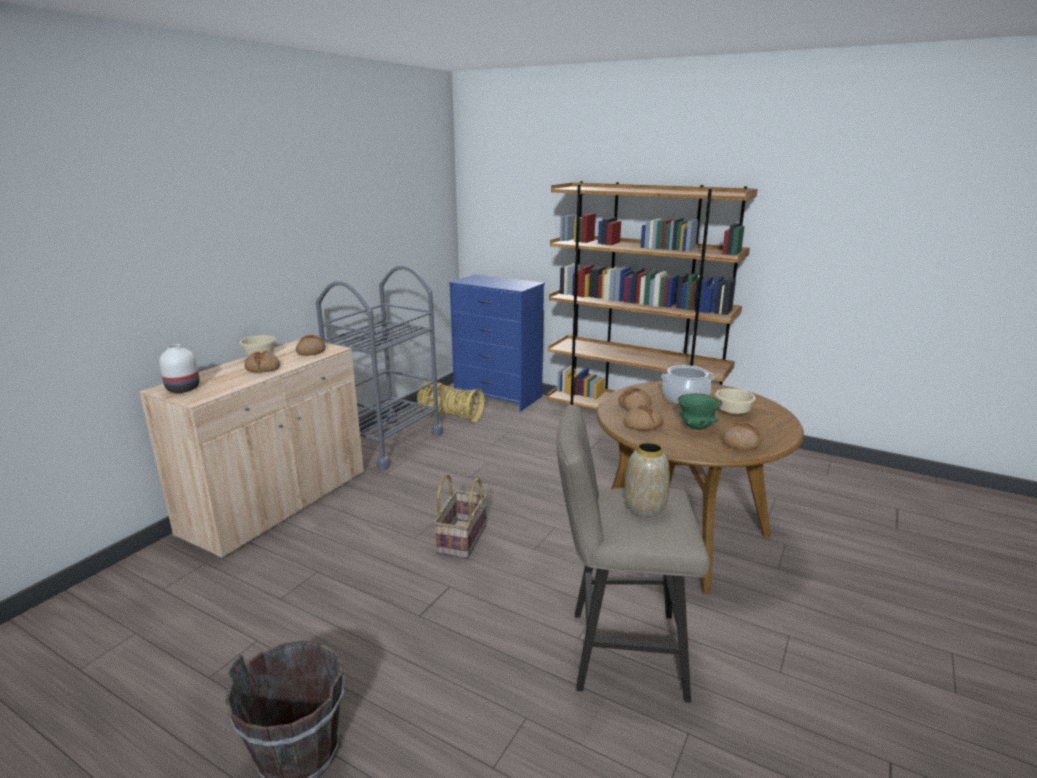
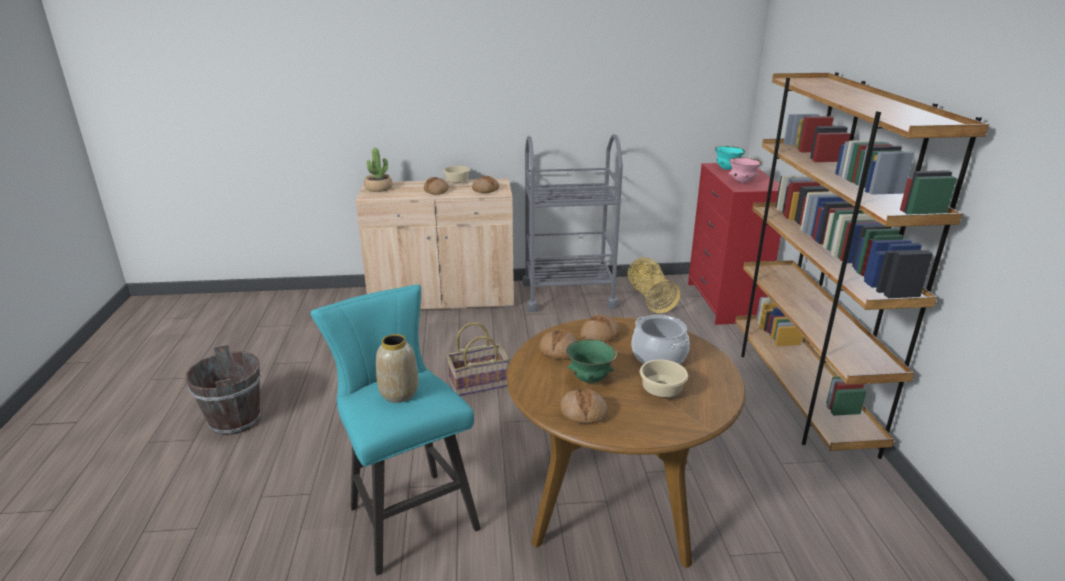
camera: 55 degrees right, 5 degrees up
(184, 389) = (379, 188): white vase -> potted plant
(476, 281) = (727, 169): none -> turquoise bowl
(497, 396) = (723, 302): blue dresser -> red dresser
(508, 285) = (742, 182): none -> pink bowl
(617, 651) = (408, 513): beige stool -> turquoise stool

